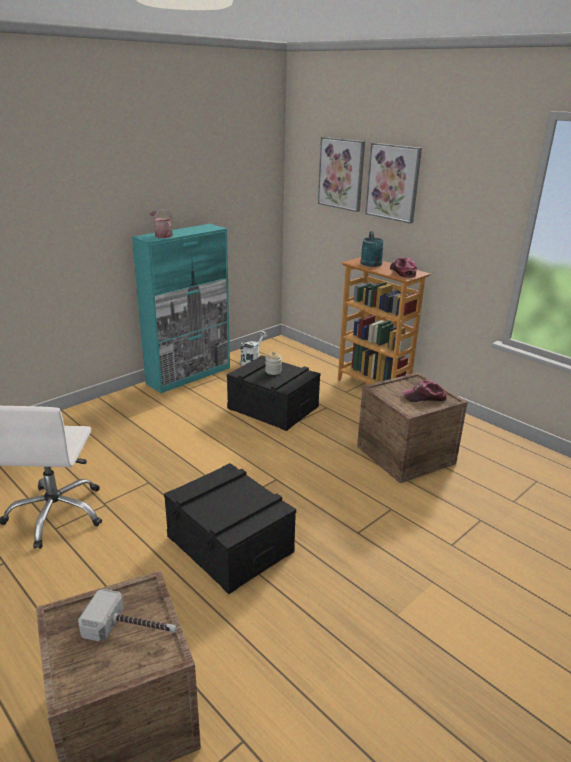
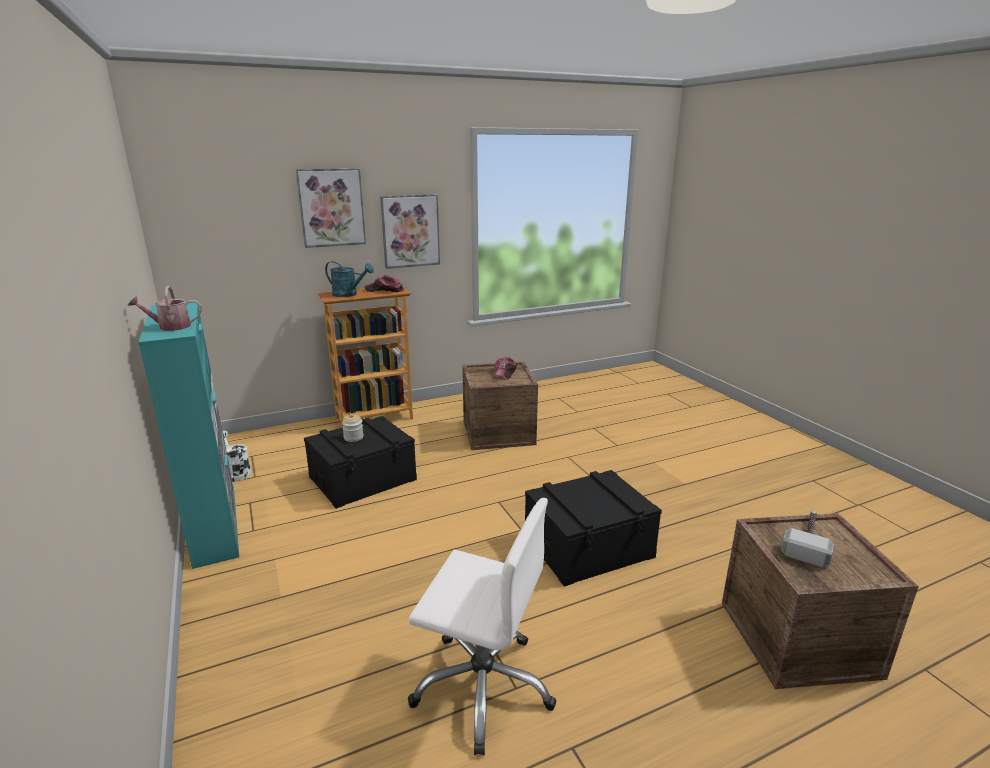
camera: 70 degrees left, 5 degrees down
(341, 174) = (254, 210): picture -> picture (410, 231)

